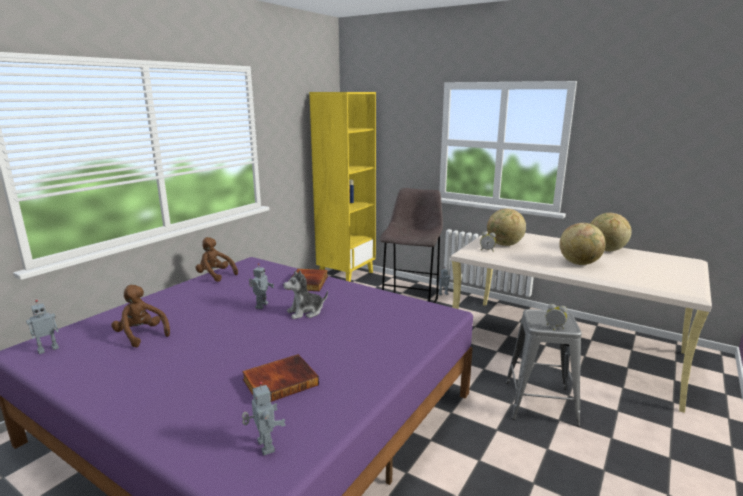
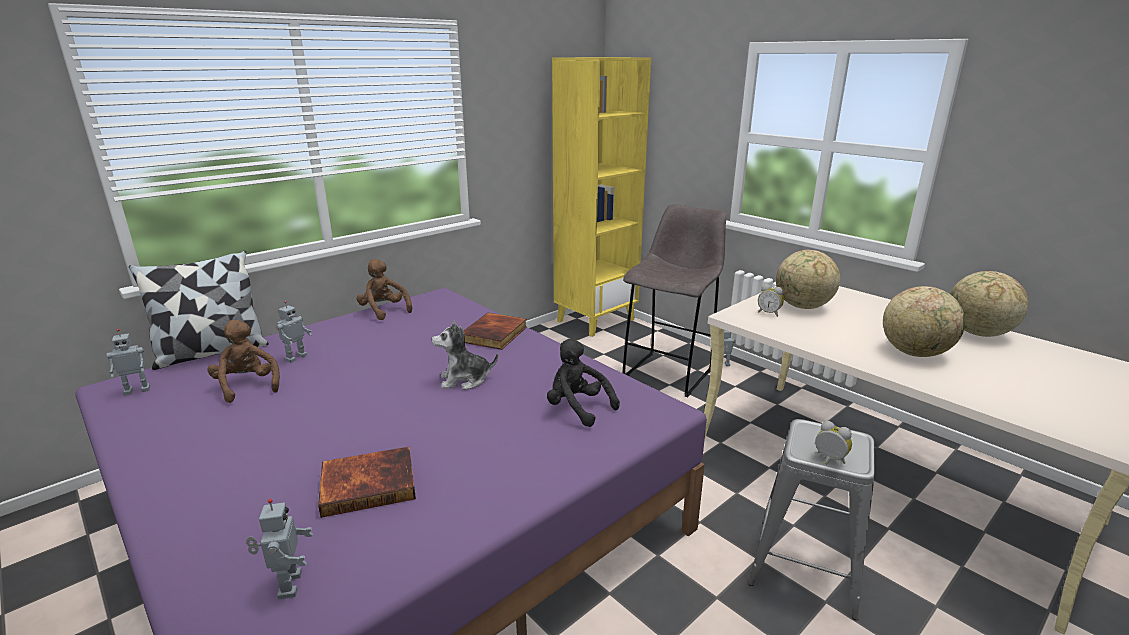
camera: 15 degrees right, 5 degrees up
(93, 317) = (212, 352): none -> pillow
(261, 305) = (413, 362): toy robot -> toy robot (295, 357)
(392, 319) = (577, 408): none -> black plush toy

